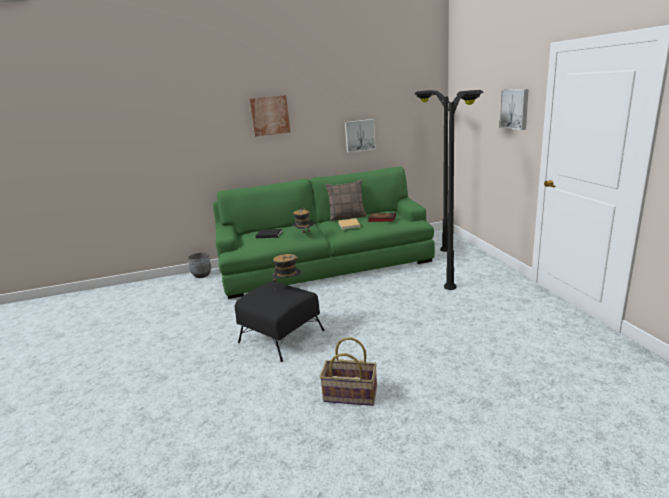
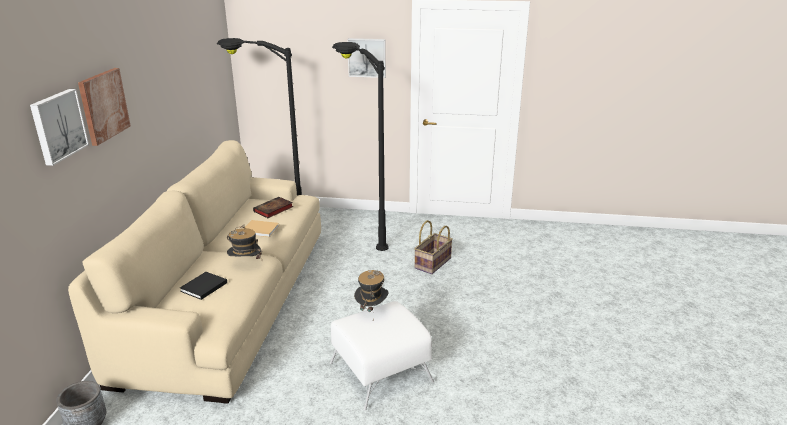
camera: 70 degrees left, 5 degrees up
(281, 336) = (381, 372): black ottoman -> white ottoman
(326, 265) = (230, 299): green sofa -> beige sofa
(347, 217) = (228, 224): pillow -> none
(350, 395) = (515, 351): basket -> basket (433, 263)
(360, 135) = (182, 110): picture -> picture (57, 126)

